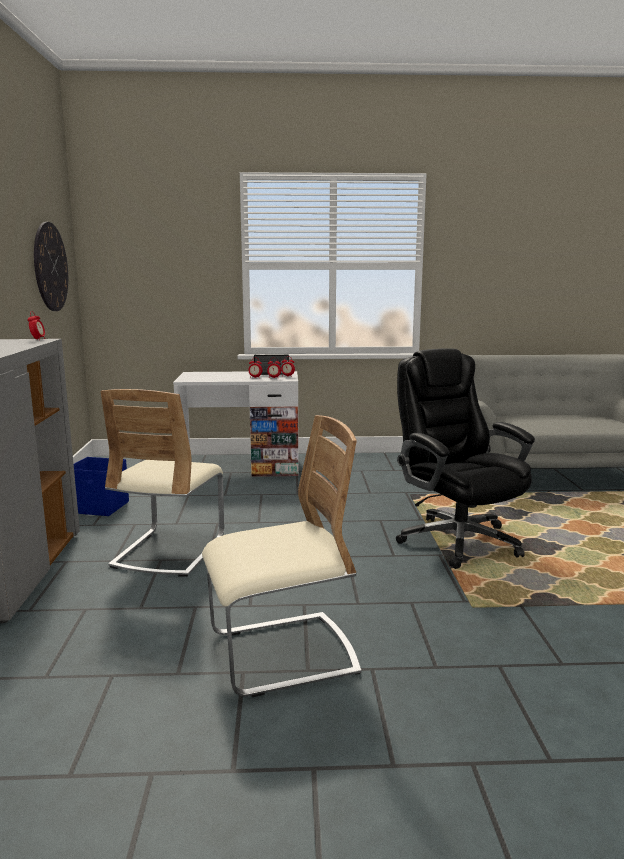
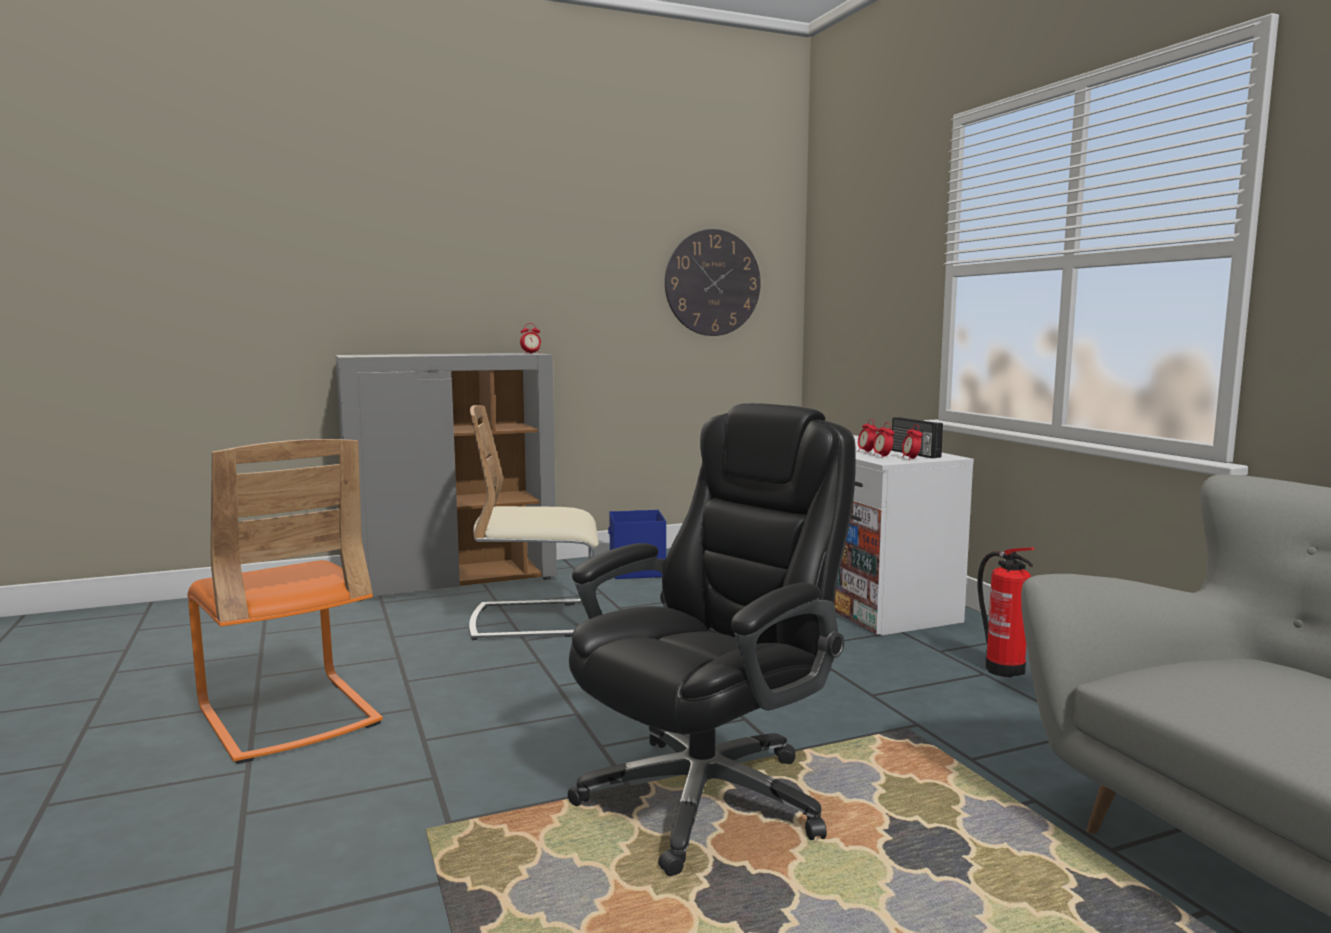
camera: 70 degrees right, 5 degrees down
(282, 654) = (288, 715): beige chair -> orange chair
(358, 466) = (1002, 668): none -> fire extinguisher

